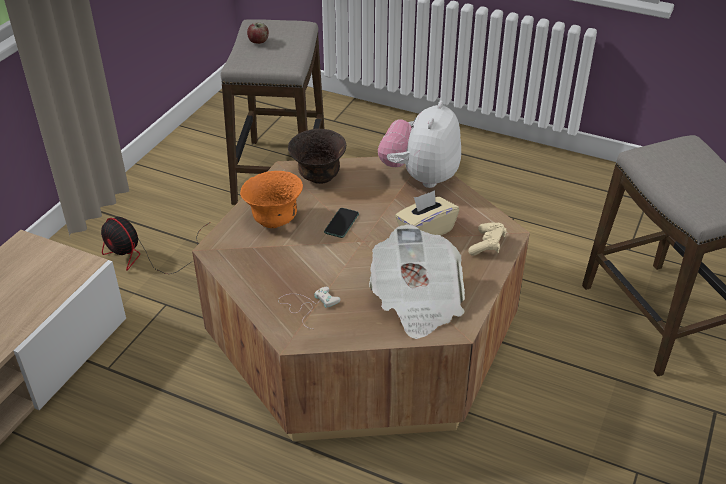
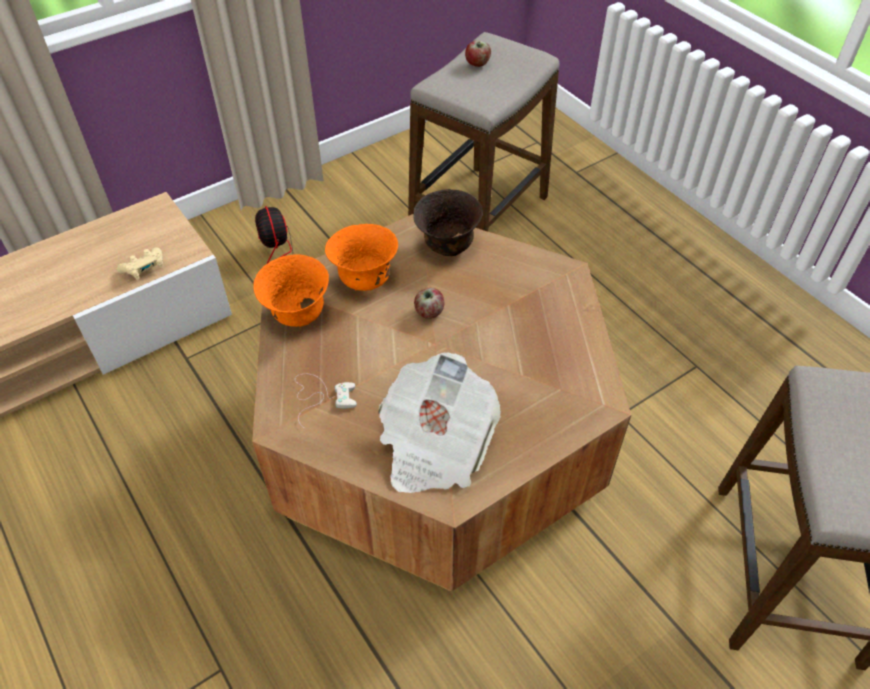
camera: 30 degrees right, 10 degrees up
(242, 262) = (298, 316): none -> orange bowl
(341, 223) = (429, 312): phone -> apple
(420, 177) = (558, 289): plush toy -> none
(425, 231) = (511, 360): beige tissue box -> none
(487, 245) = (567, 410): beige game controller -> beige game controller (145, 269)

